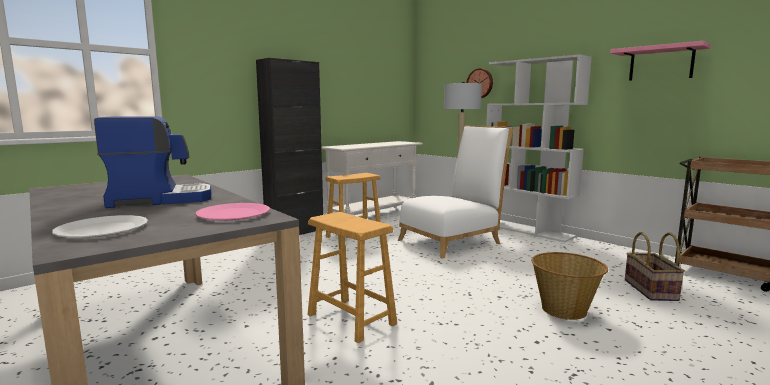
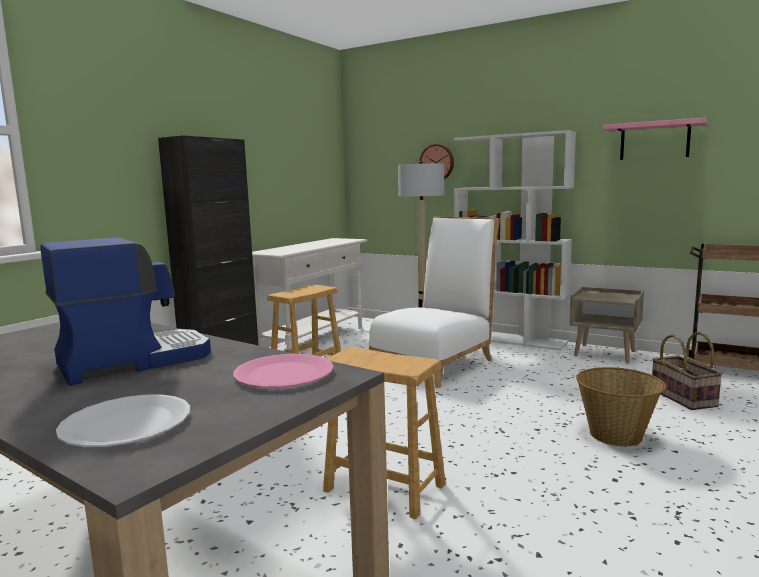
camera: 15 degrees left, 0 degrees up
(603, 248) = (605, 353): none -> beige nightstand

